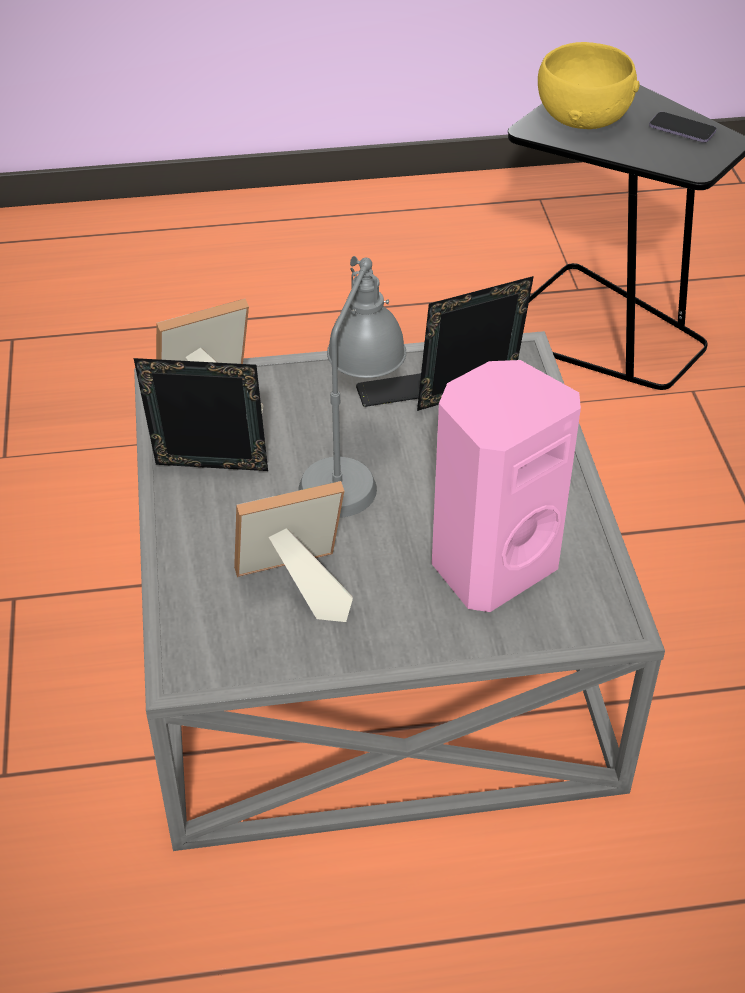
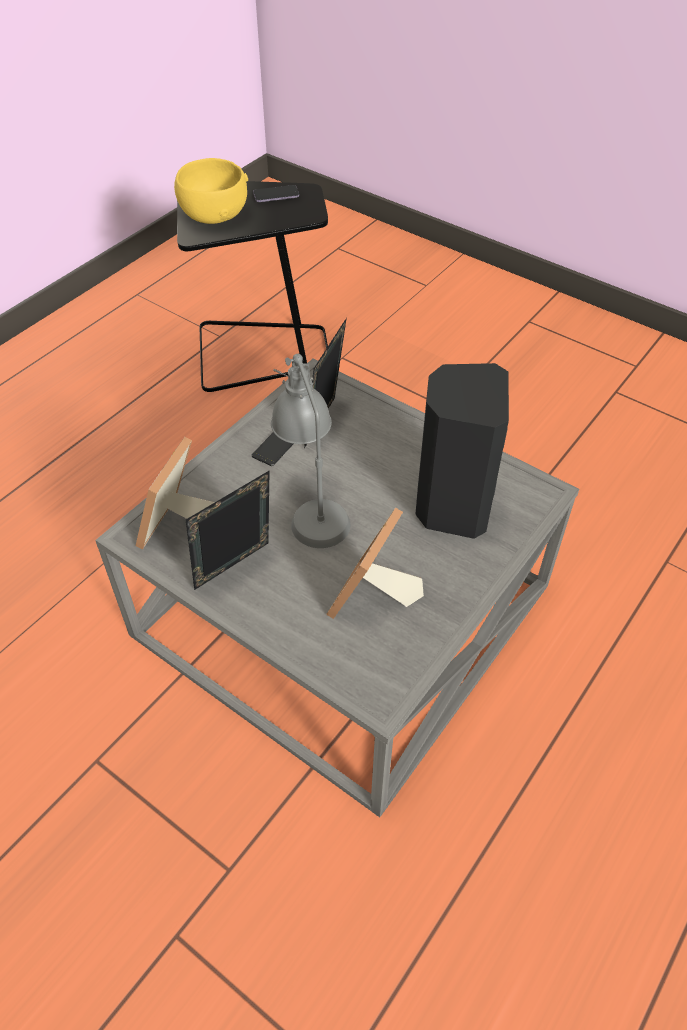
camera: 45 degrees left, 5 degrees up
(490, 564) = (451, 506): pink speaker -> black speaker

